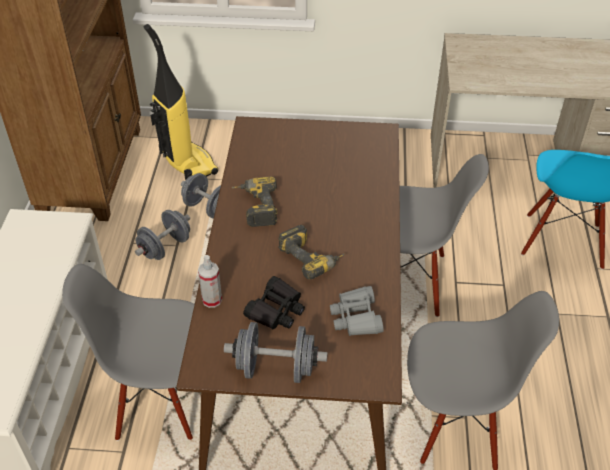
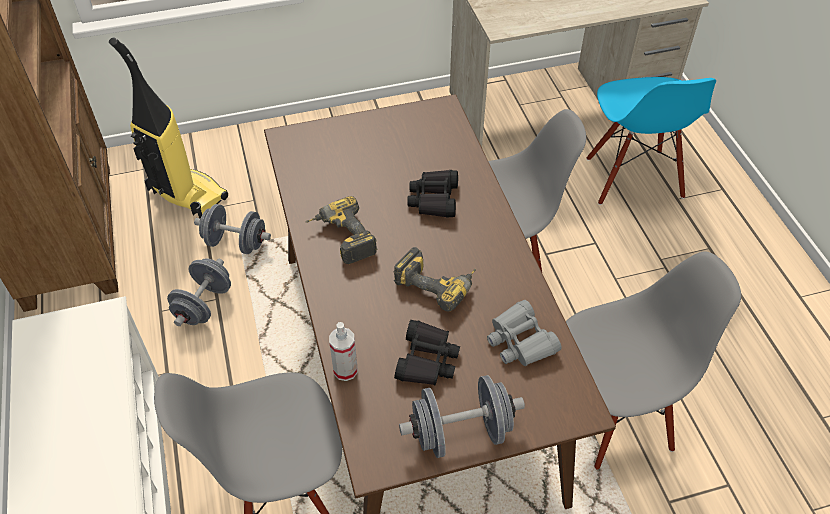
camera: 20 degrees left, 5 degrees up
(341, 197) = (434, 199): none -> black binoculars

